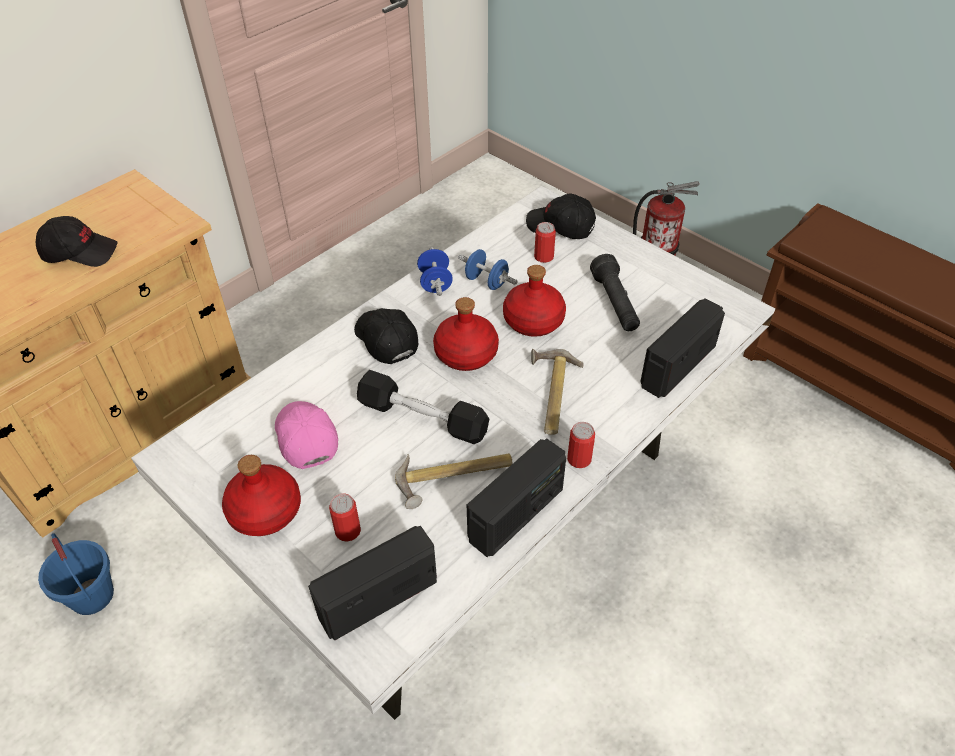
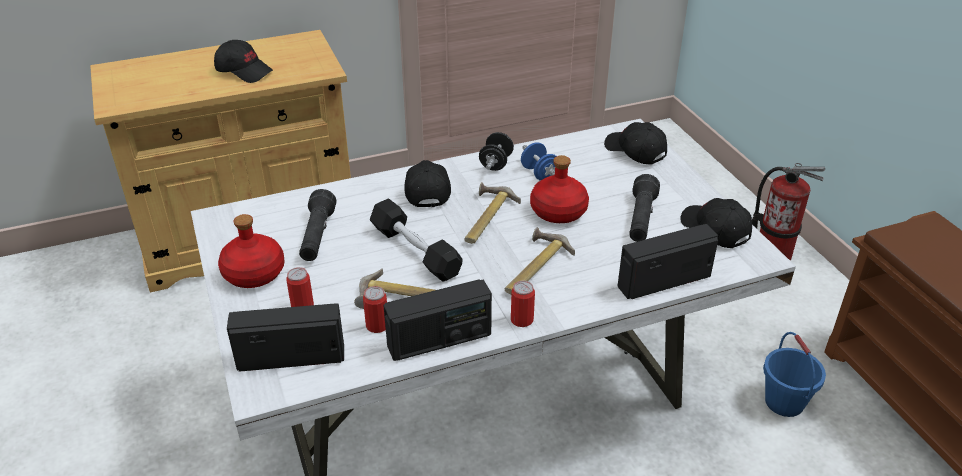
camera: 25 degrees right, 10 degrees down
(92, 595) = (158, 344): blue bucket -> blue bucket (784, 402)
(305, 438) = (317, 237): pink cap -> black flashlight
(435, 283) = (496, 163): blue dumbbell -> black dumbbell
(466, 353) = (484, 218): red bottle -> hammer
(543, 257) = (602, 169): can -> can (377, 325)
(686, 293) = (714, 230): none -> black cap

